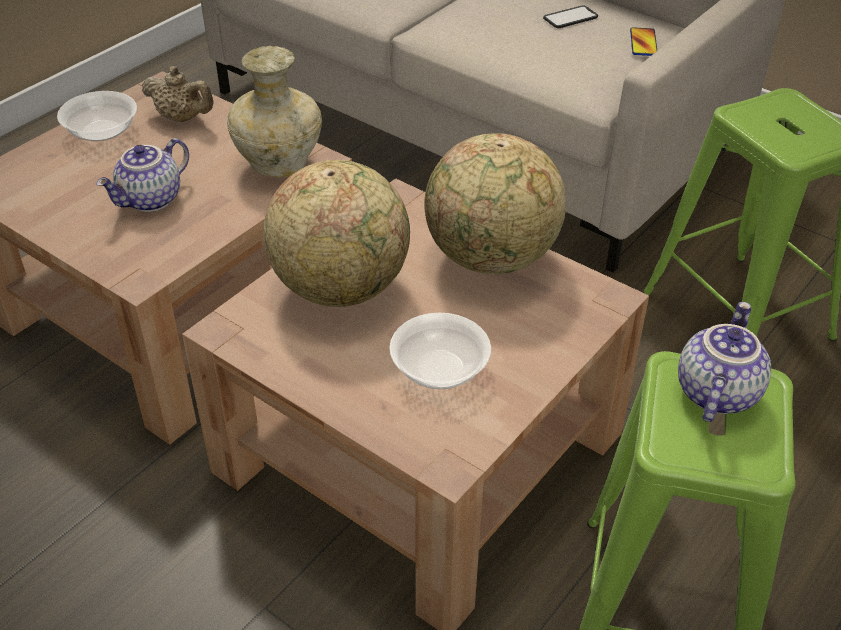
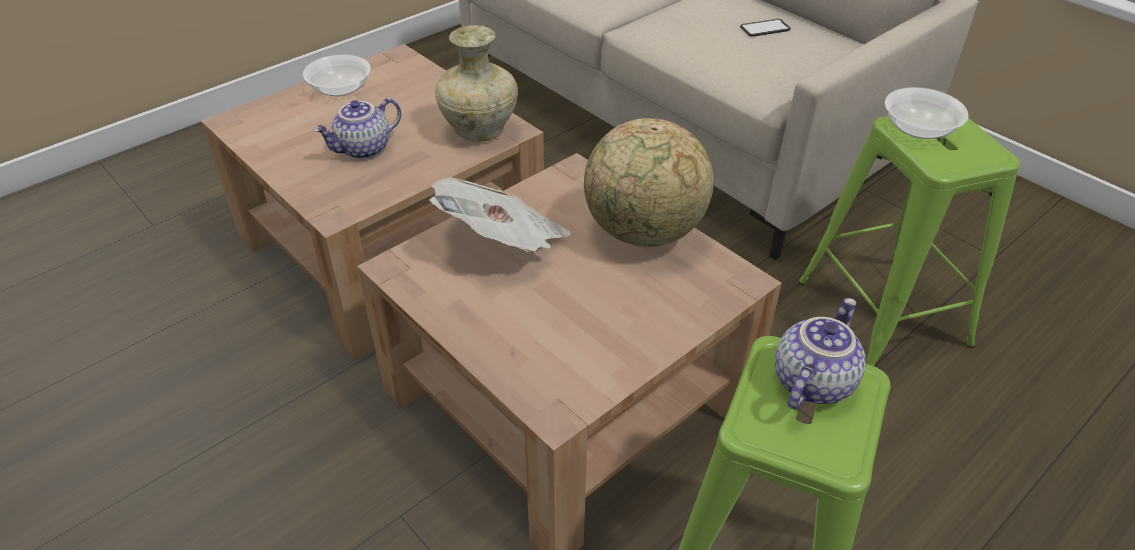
camera: 10 degrees right, 0 degrees up
(182, 118) = (409, 84): beige teapot -> none
(341, 287) = (504, 242): globe -> newspaper
(440, 369) = (572, 326): bowl -> bowl (919, 129)
(643, 43) = (826, 56): phone -> none

